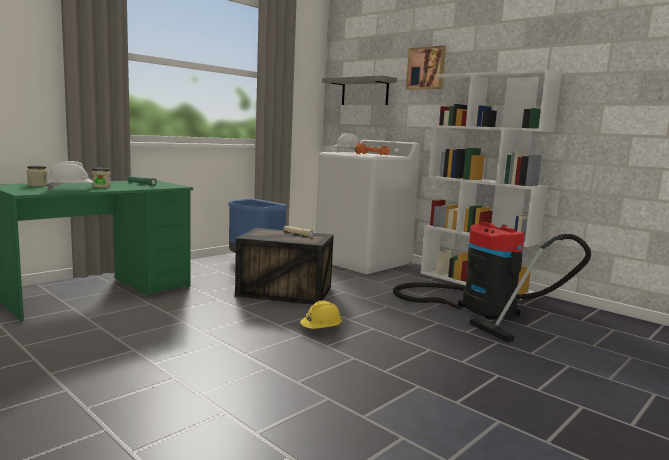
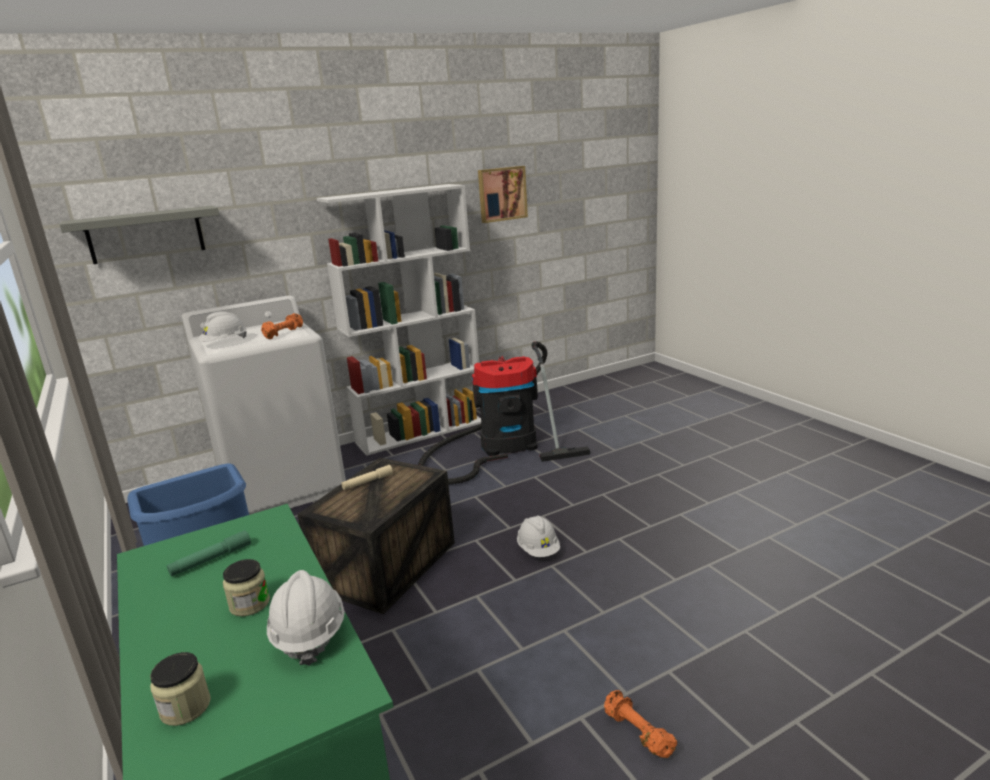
camera: 70 degrees left, 10 degrees up
(114, 367) = (637, 733): none -> orange dumbbell
(321, 330) = (538, 550): yellow hard hat -> white hard hat
(426, 68) = (265, 187): picture -> picture (501, 194)

